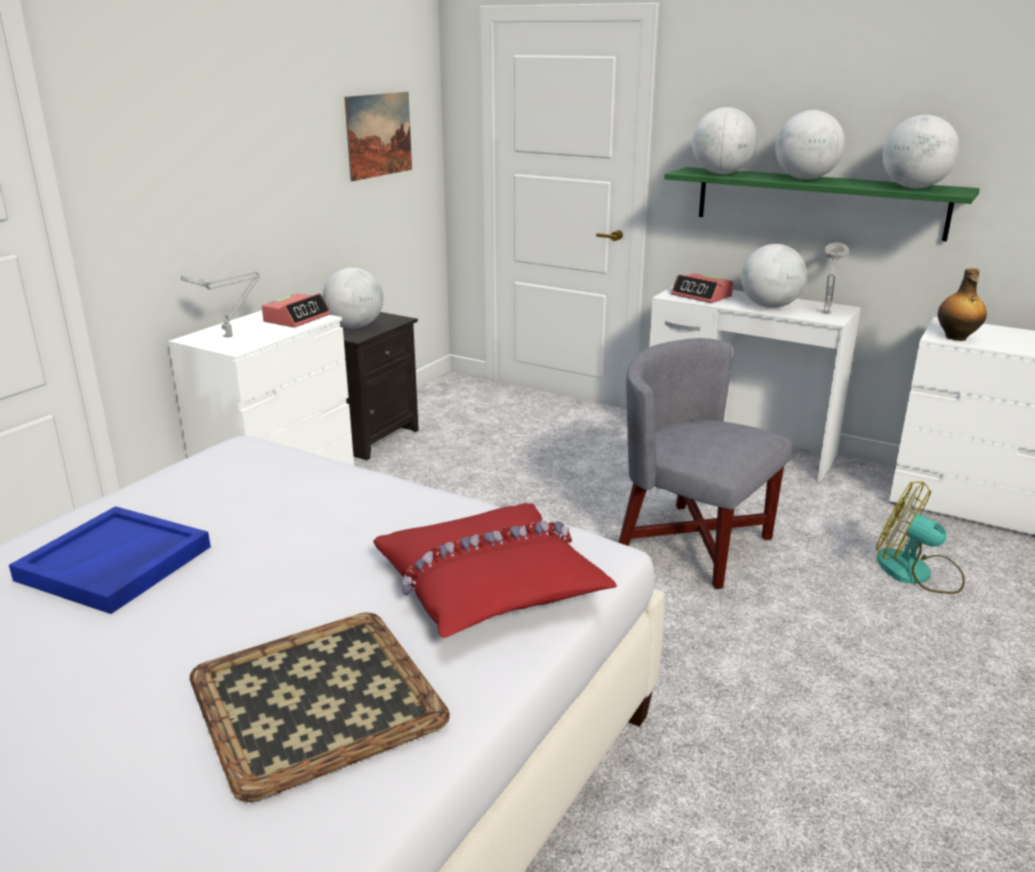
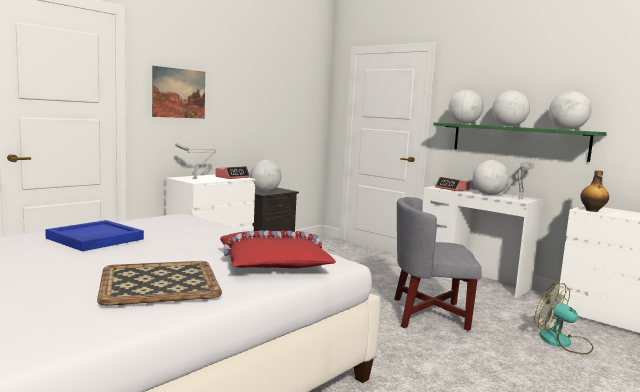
camera: 10 degrees right, 15 degrees down
(379, 135) = (293, 102): picture -> picture (179, 93)
(693, 544) = (428, 314): grey armchair -> grey armchair turned 45 degrees counterclockwise

